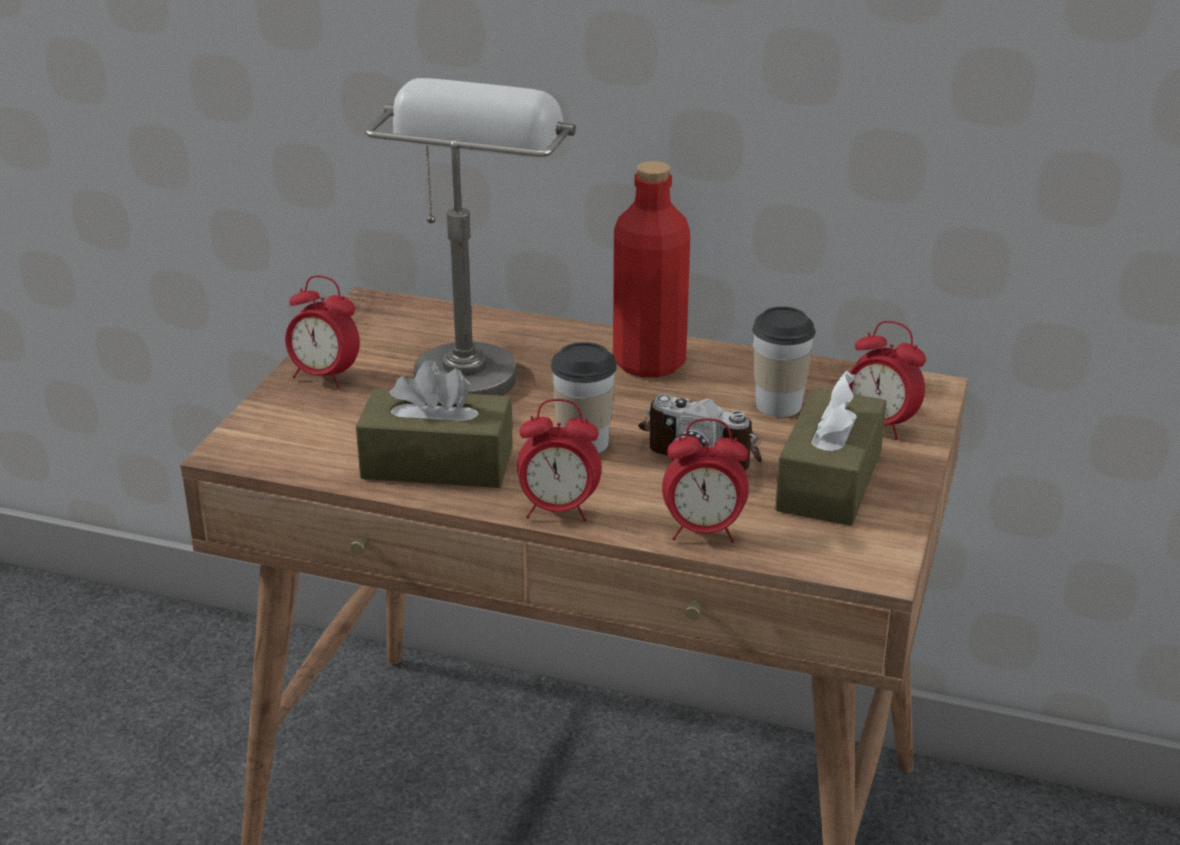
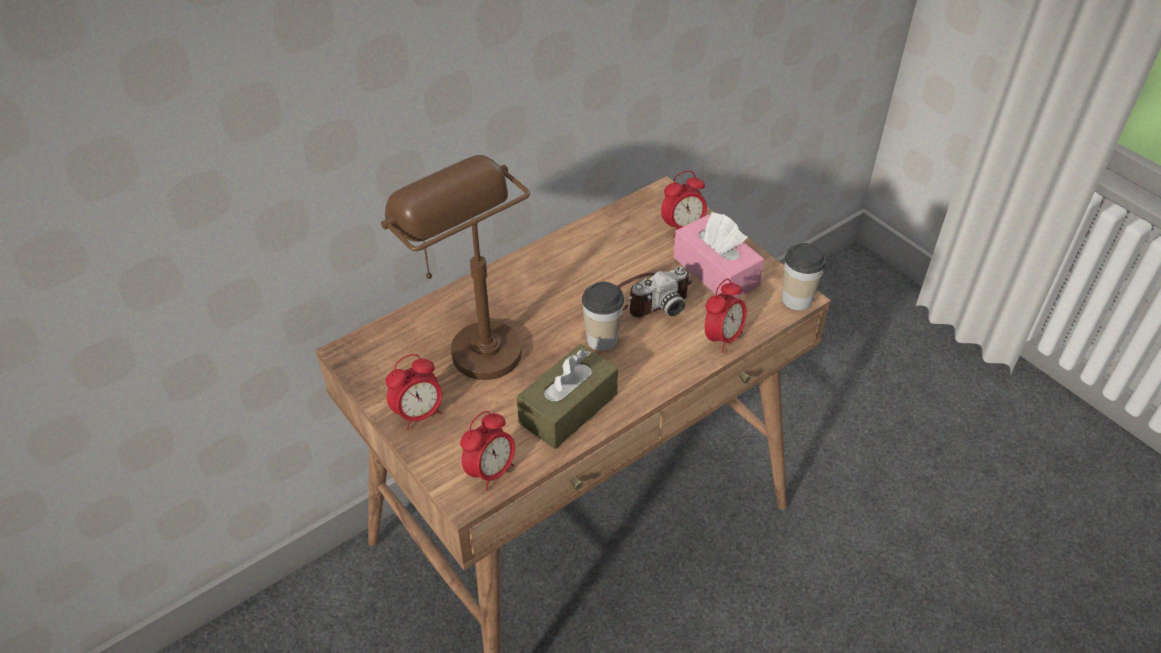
camera: 55 degrees left, 15 degrees up
(474, 361) = (470, 340): grey table lamp -> brown table lamp
(558, 510) = (658, 381): alarm clock -> alarm clock (490, 471)
(649, 362) = (543, 272): red bottle -> none
(778, 405) = (632, 249): cup -> cup (796, 299)
(829, 481) = (715, 271): brown tissue box -> pink tissue box

